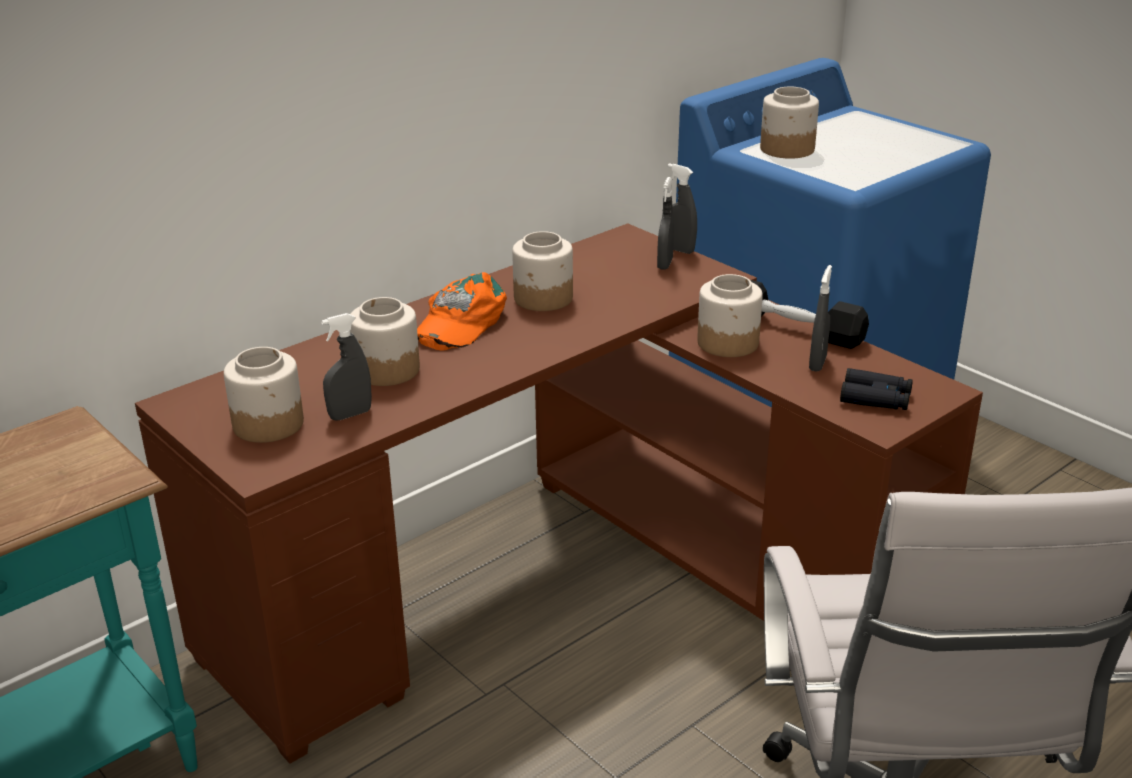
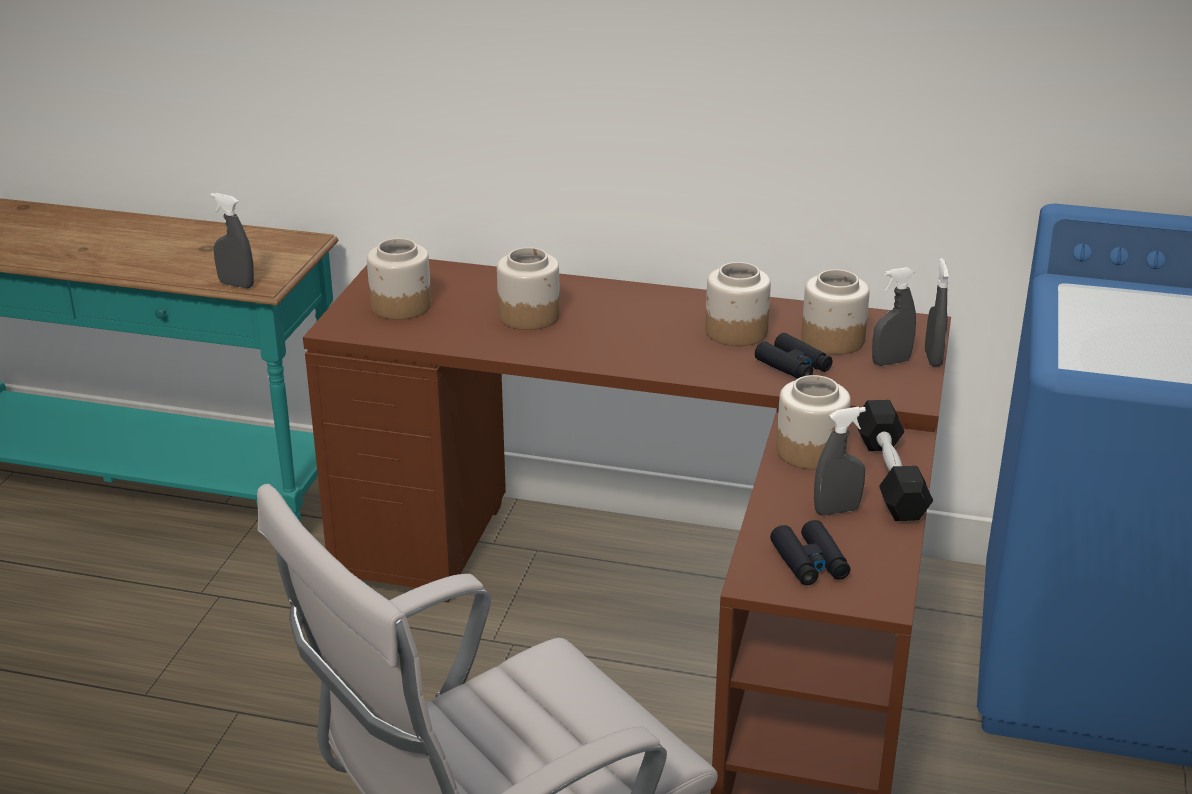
camera: 55 degrees right, 0 degrees up
(350, 414) = (448, 328): grey spray bottle -> grey spray bottle (236, 285)
(459, 322) = (643, 314): orange cap -> none
(624, 297) = (793, 366): none -> black binoculars
(786, 149) = (1107, 304): jar -> jar (831, 340)

